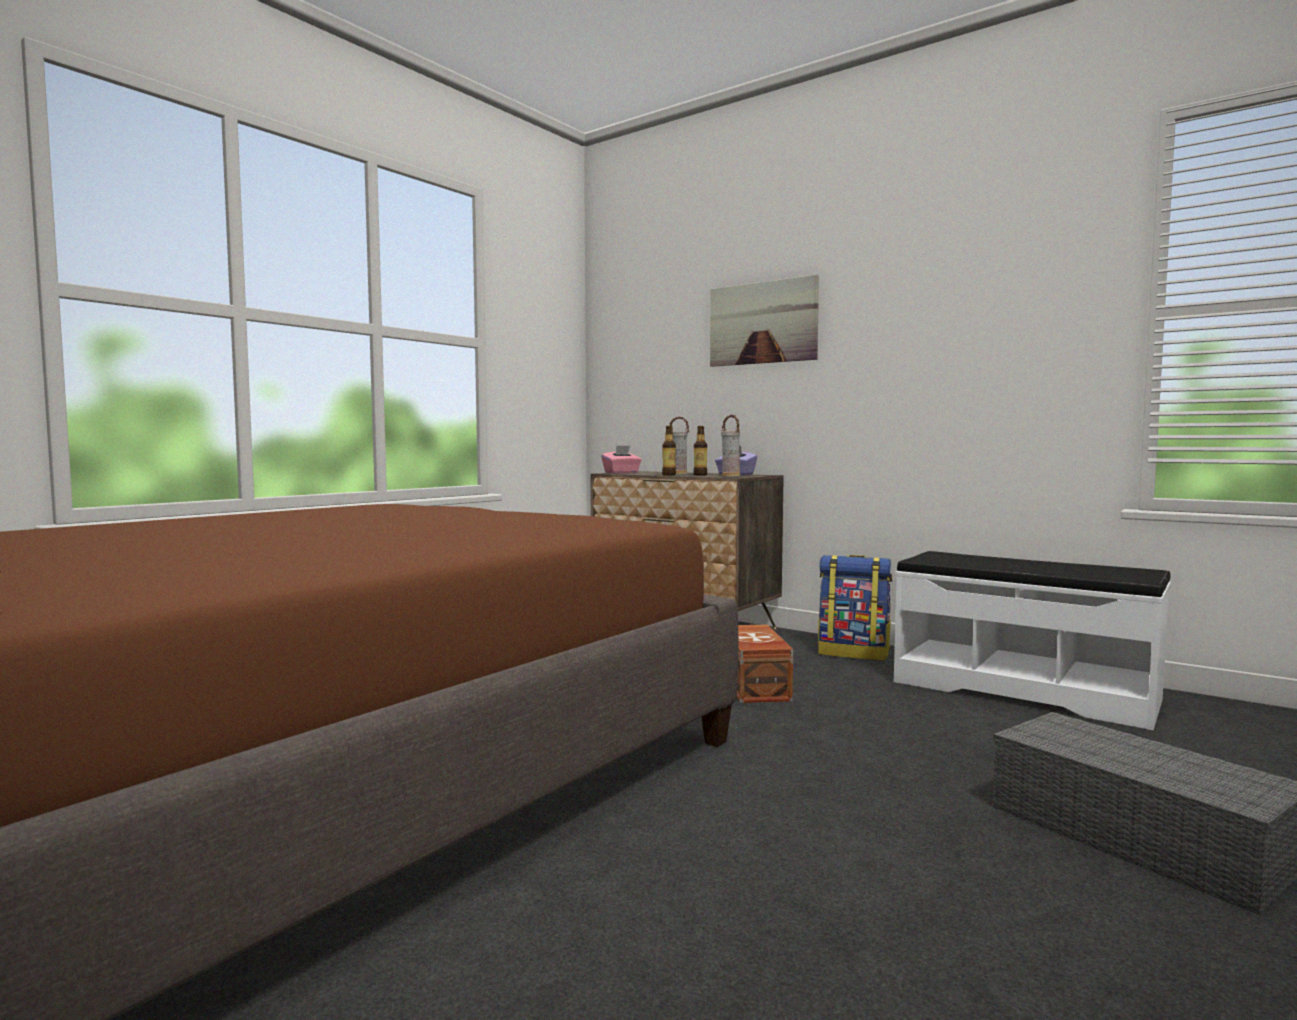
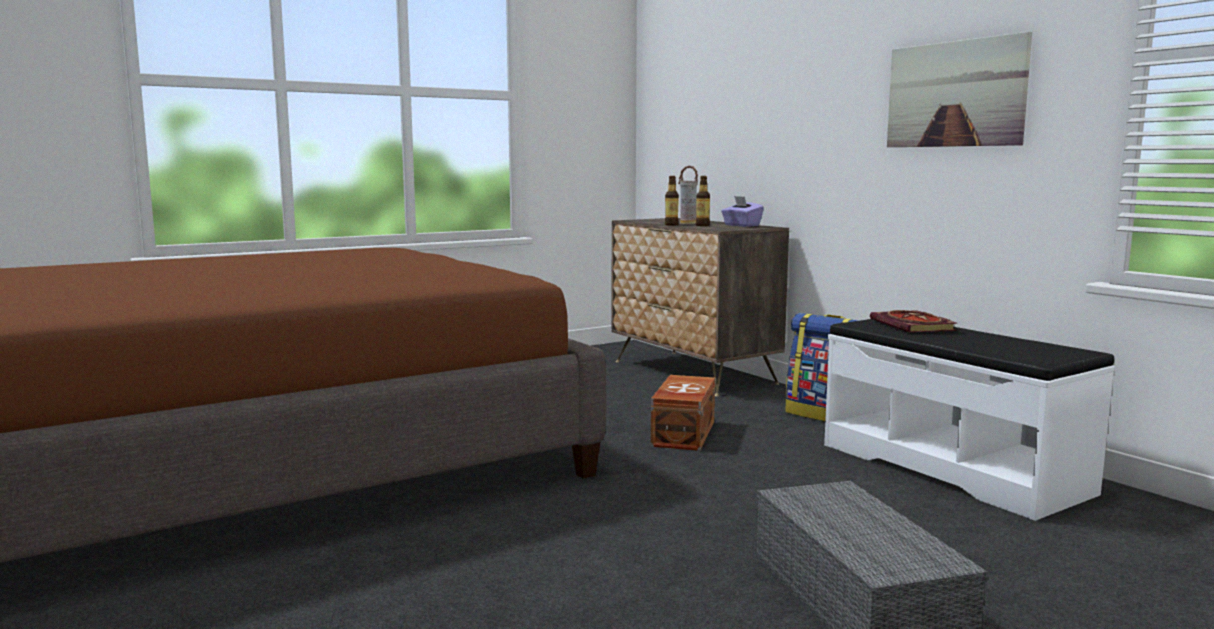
camera: 20 degrees right, 5 degrees up
(621, 473) = (640, 220): pink tissue box -> none
(730, 476) = (721, 228): vase -> none
(762, 323) = (777, 67): picture -> picture (955, 94)
(971, 558) = (914, 326): none -> book

